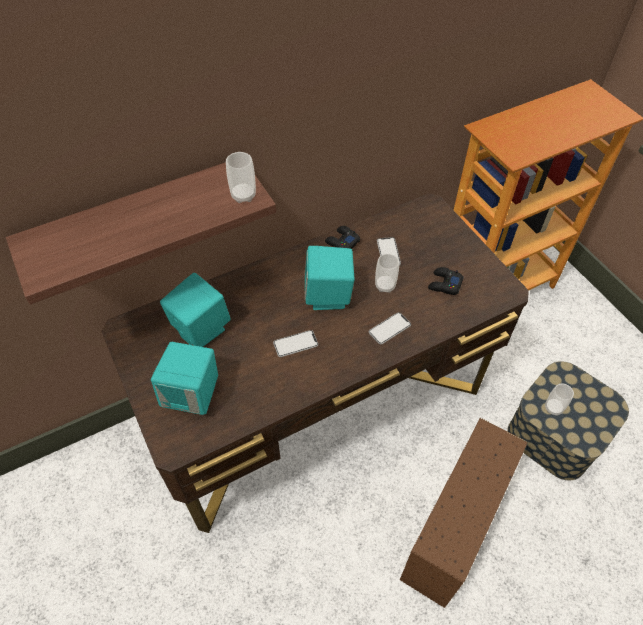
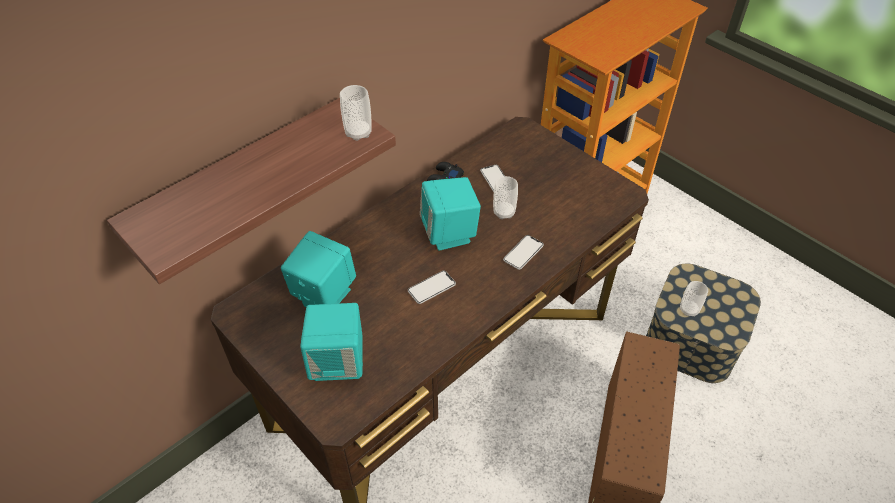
camera: 15 degrees left, 5 degrees down
(444, 284) = (563, 200): black game controller -> none

